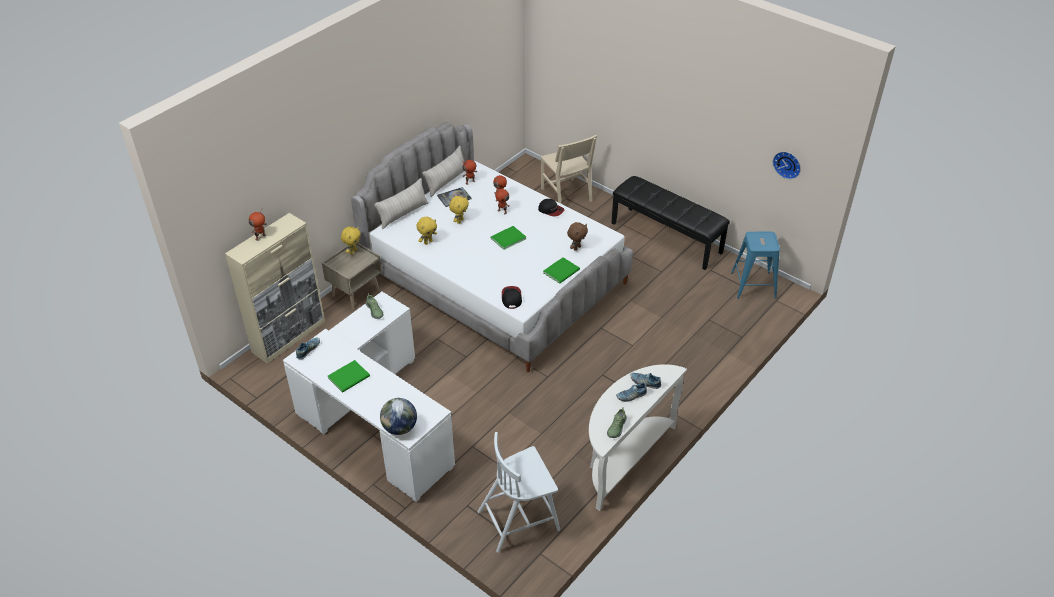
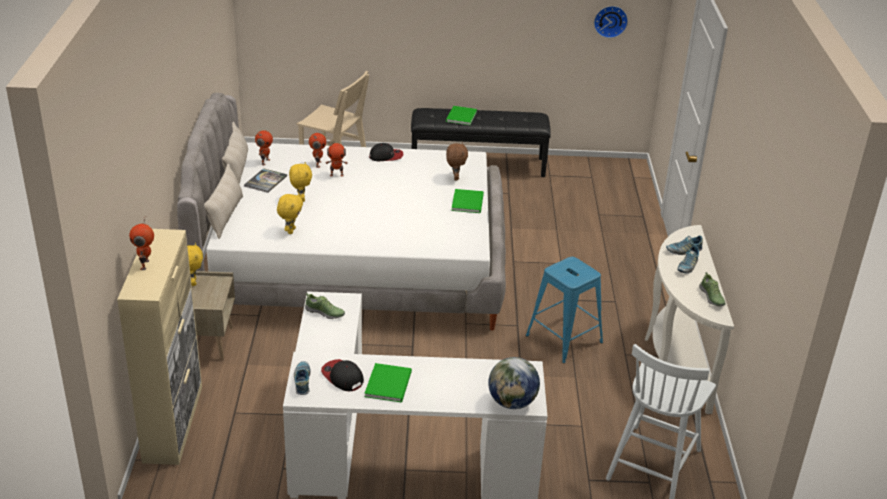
camera: 40 degrees left, 10 degrees down
(507, 238) = (374, 196): green book -> green book (460, 117)
(511, 298) = (449, 244): cap -> cap (342, 377)
(753, 285) = (599, 173): blue stool -> blue stool (563, 339)

